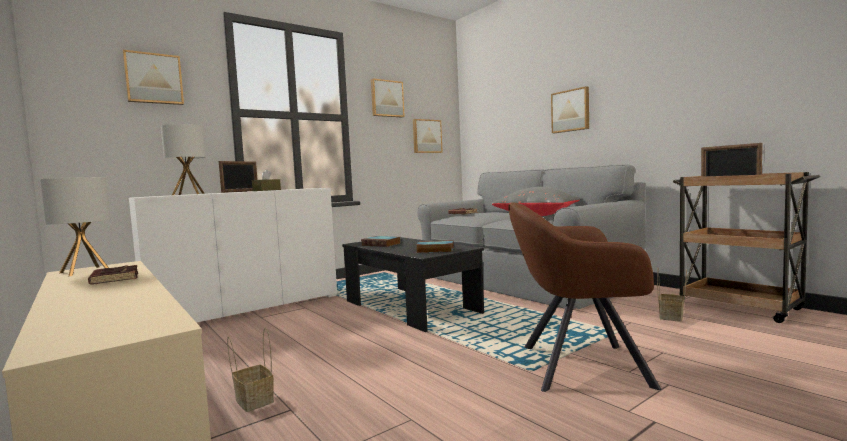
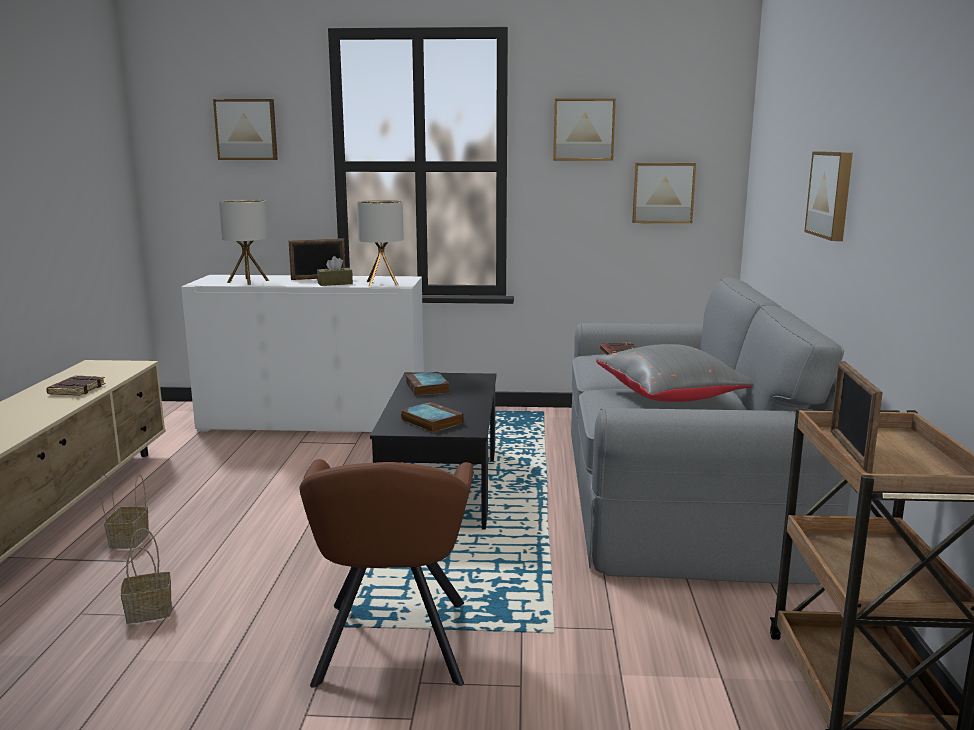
camera: 40 degrees right, 10 degrees up
(84, 271) = (96, 368): table lamp -> table lamp (382, 283)
(577, 366) = (393, 646): brown armchair -> brown armchair turned 135 degrees counterclockwise
(671, 317) = (692, 651): basket -> basket (147, 612)

